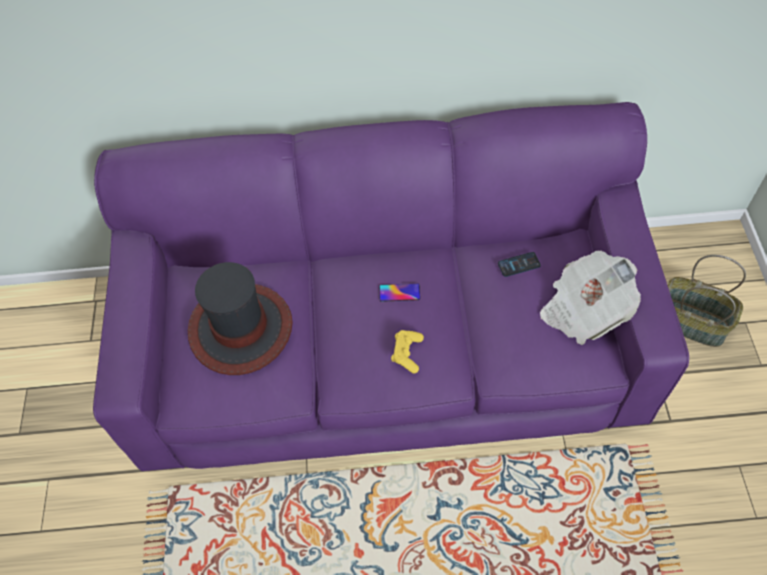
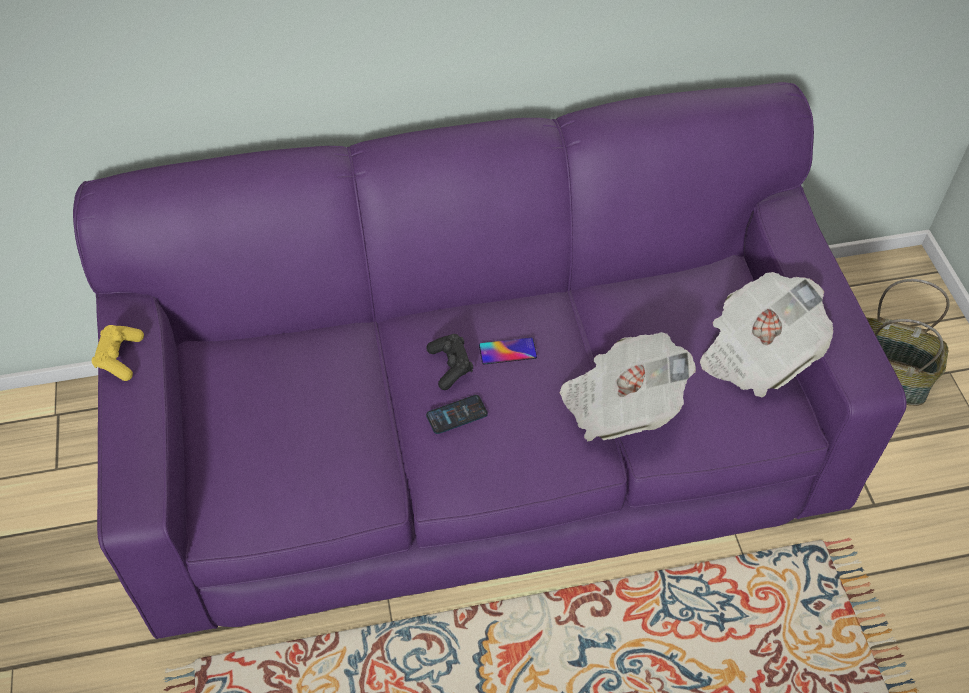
camera: 10 degrees left, 5 degrees down
(240, 329) = (293, 416): hat -> none
(356, 301) = (450, 366): none -> black game controller
(407, 353) = (529, 429): yellow game controller -> yellow game controller (120, 358)
(476, 341) = (621, 405): none -> newspaper
(518, 265) = (662, 304): phone -> phone (456, 415)

